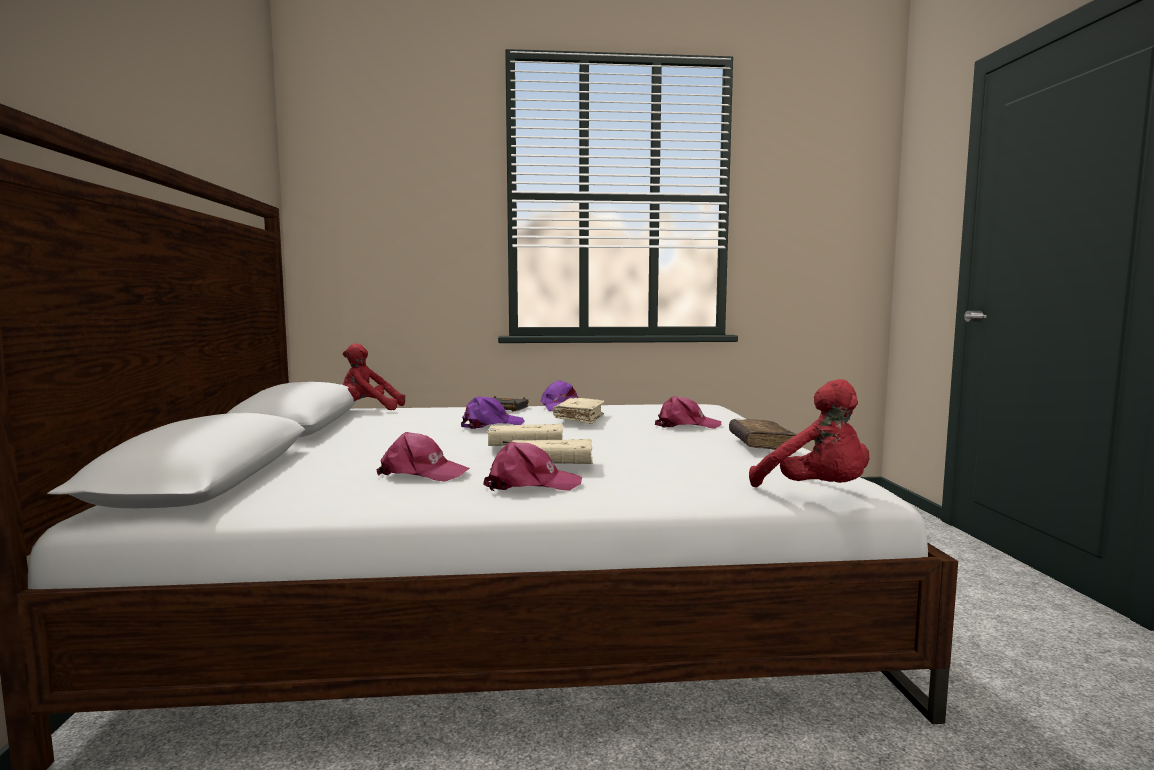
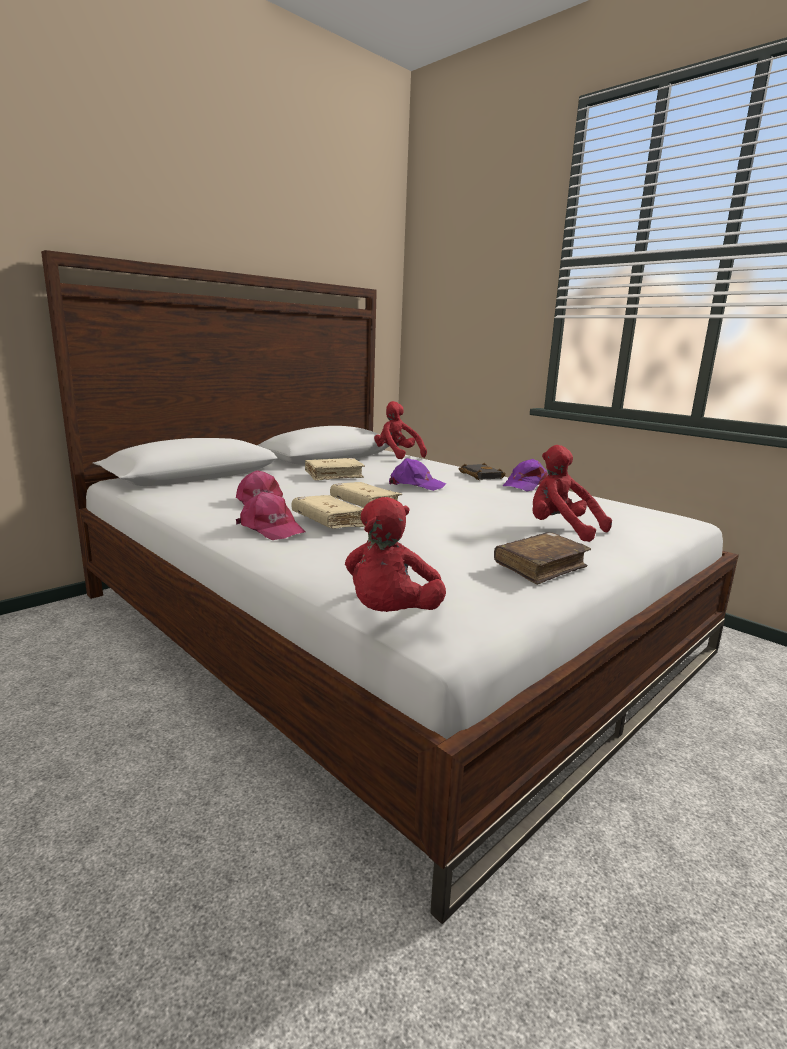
camera: 50 degrees right, 10 degrees up
(579, 418) = (495, 497): beige book -> beige book (334, 475)
(686, 425) = (561, 530): pink cap -> red plush toy

